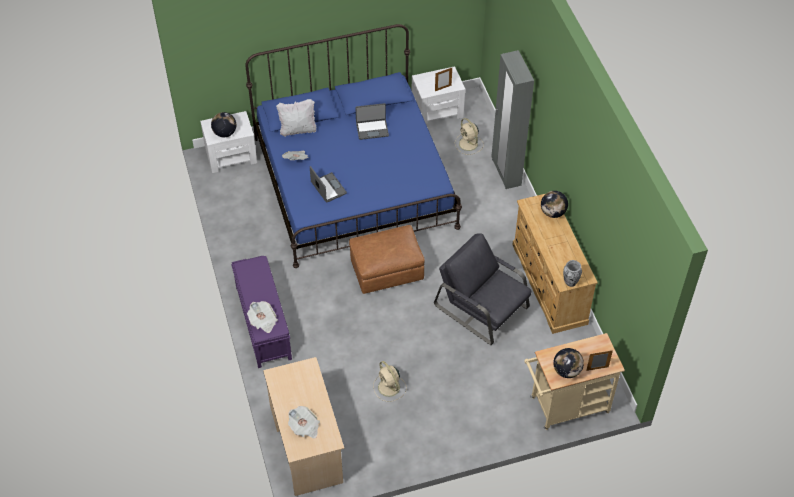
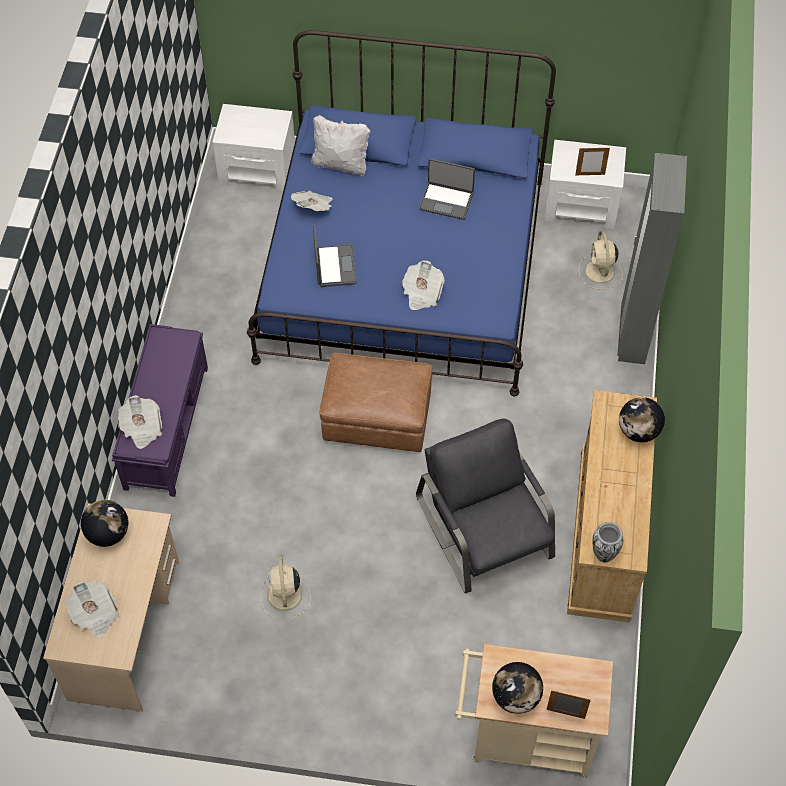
camera: 25 degrees right, 5 degrees up
(225, 133) = (245, 133): globe -> globe (108, 533)
(388, 185) = (422, 293): none -> newspaper

